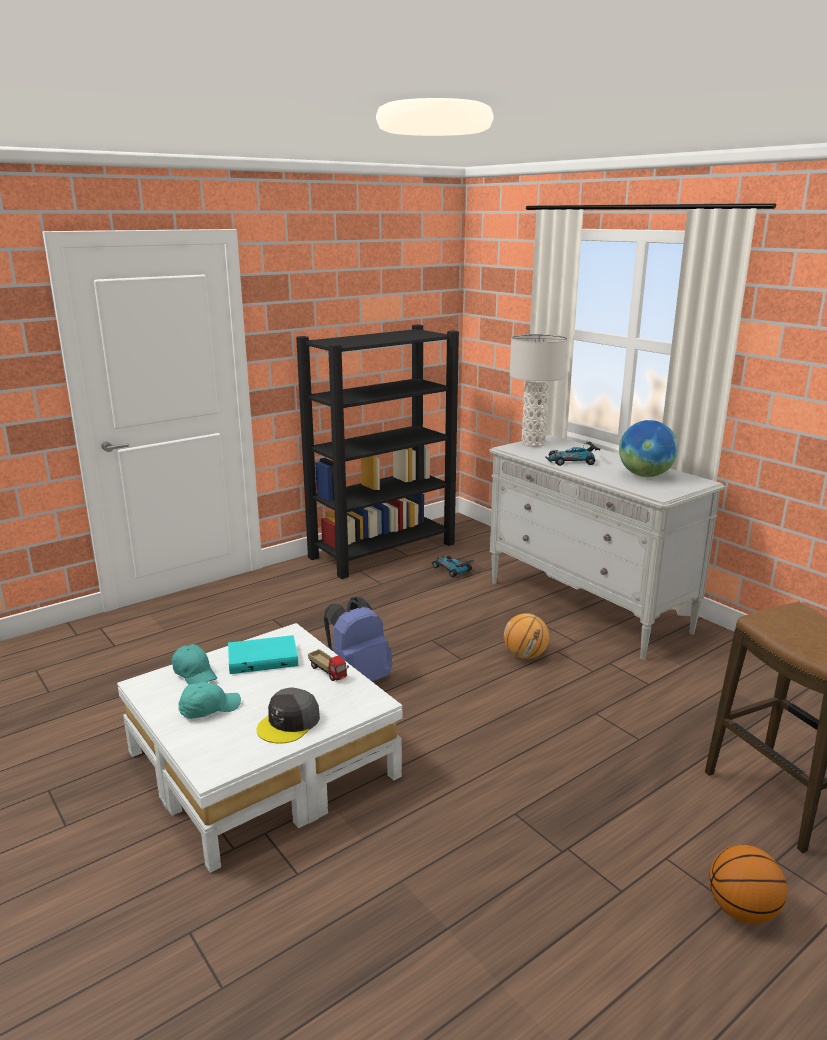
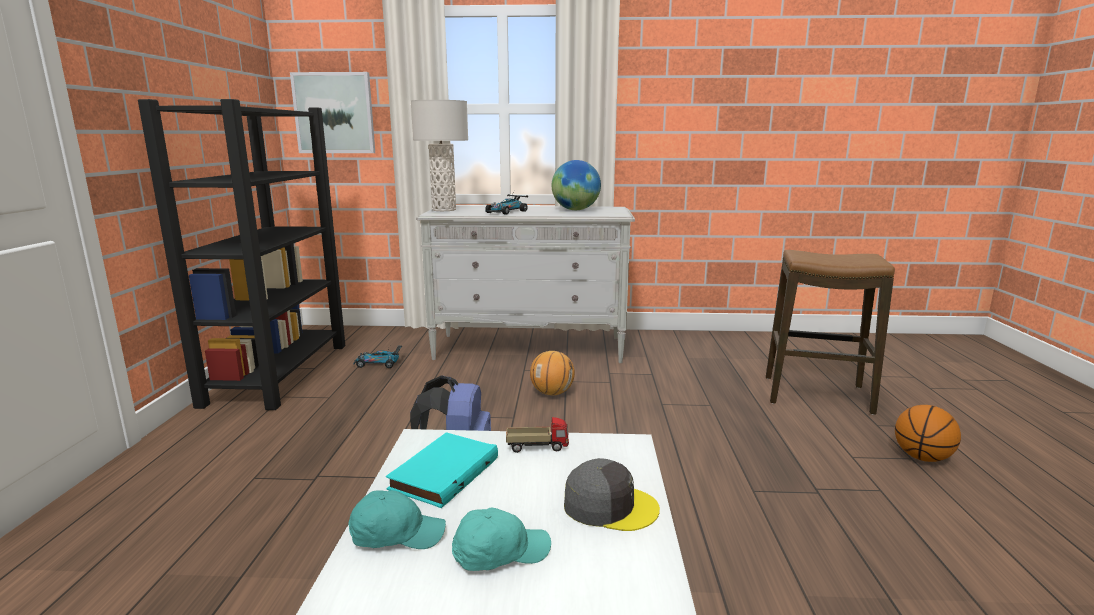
camera: 50 degrees left, 5 degrees down
(209, 708) = (500, 553): turquoise cap -> turquoise cap turned 60 degrees clockwise
(289, 723) = (609, 506): grey cap -> grey cap turned 60 degrees counterclockwise
(498, 327) = (334, 113): none -> picture

